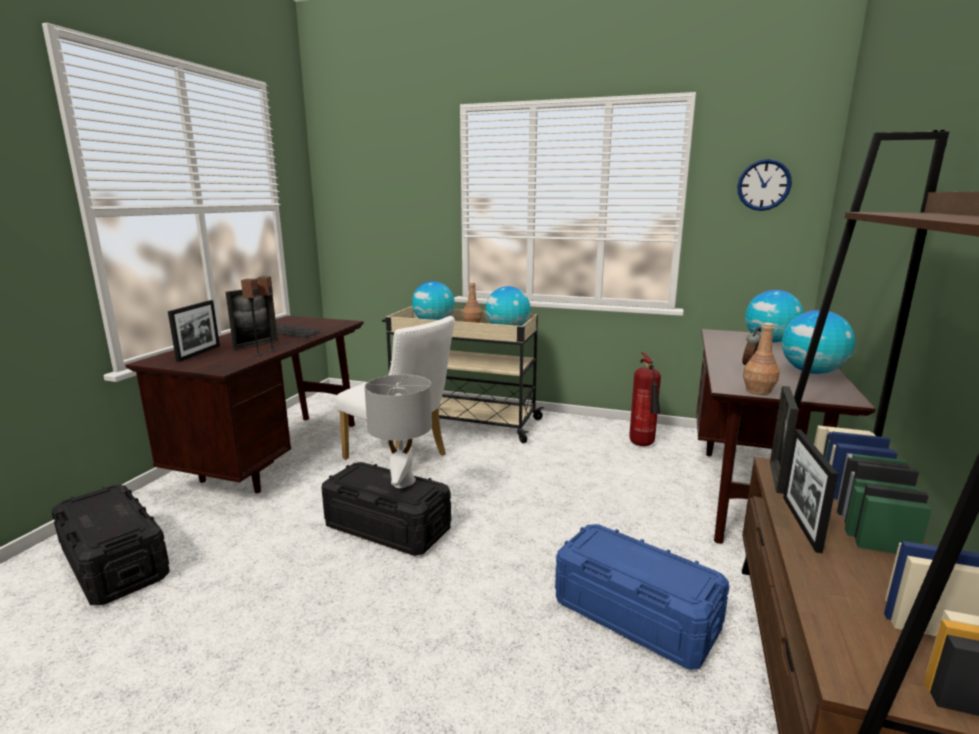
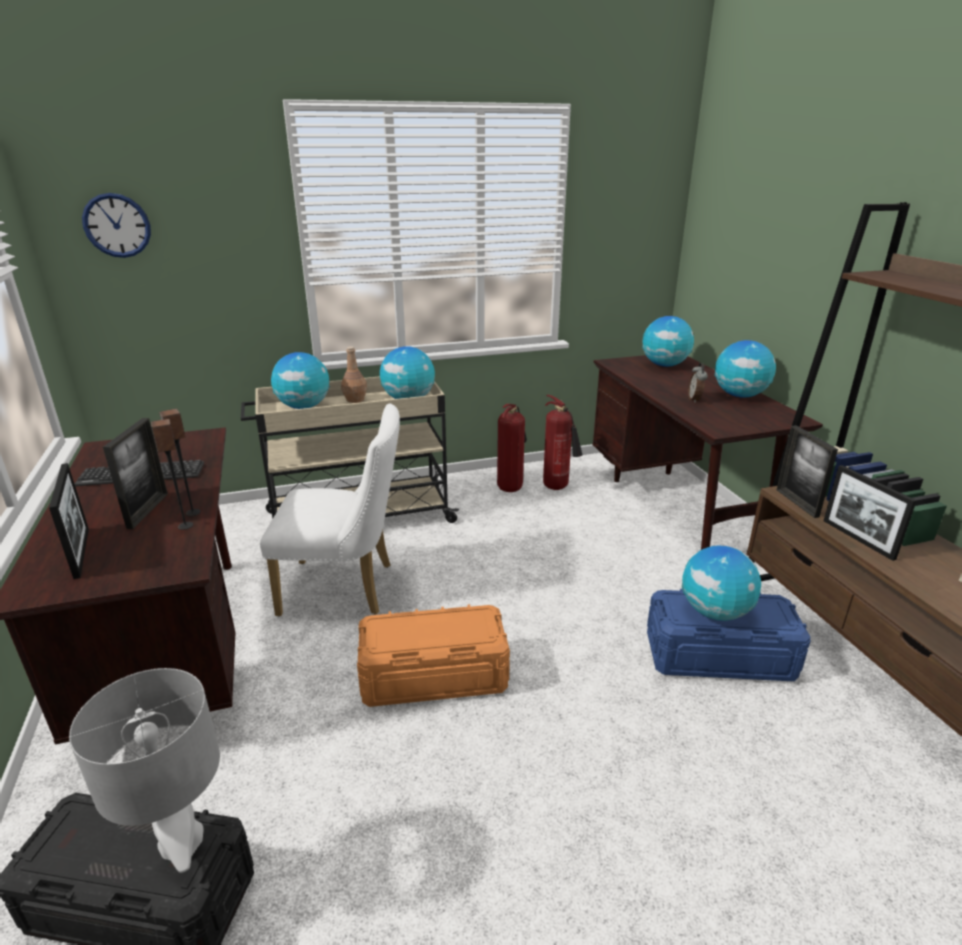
camera: 35 degrees left, 10 degrees up
(387, 527) = (433, 676): black storage box -> orange storage box
(402, 481) = (448, 620): grey table lamp -> grey table lamp (181, 842)
(600, 434) = (510, 487): none -> fire extinguisher
(624, 556) = (715, 612): none -> globe
(758, 391) = (740, 427): brown bottle -> none
(763, 185) = (632, 207): wall clock -> wall clock (117, 225)

